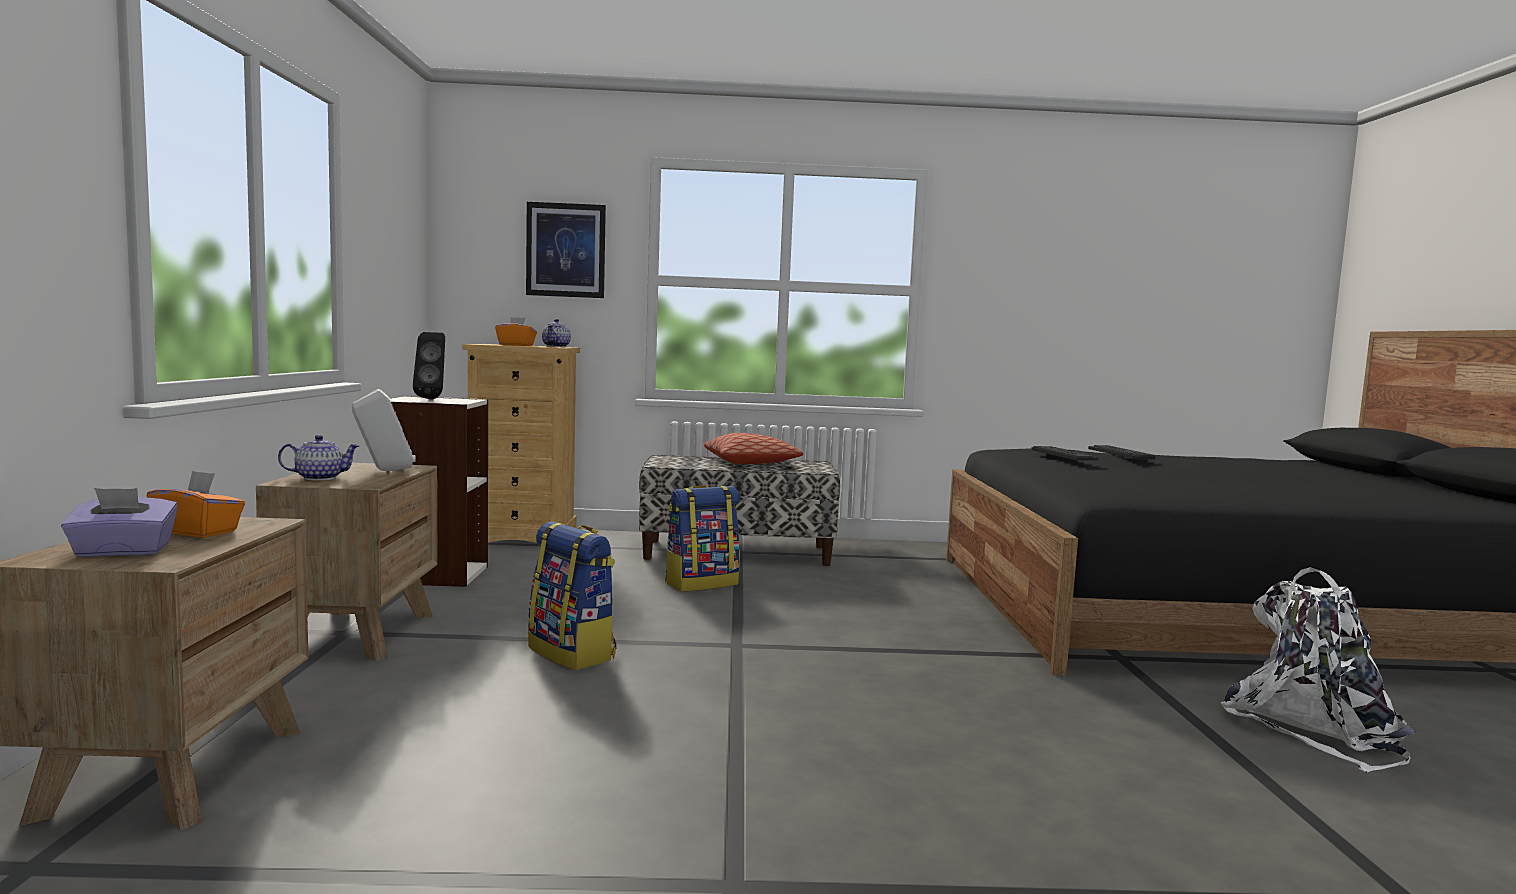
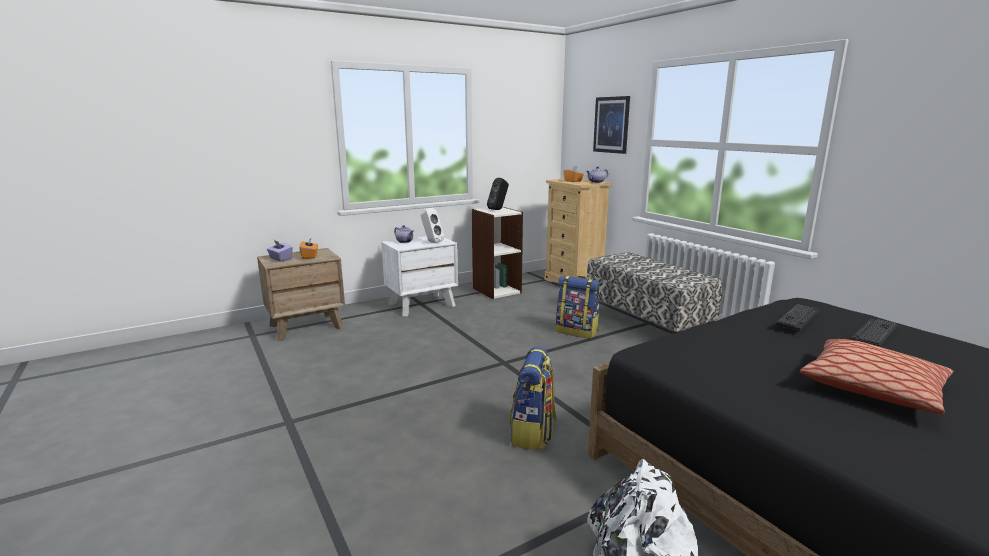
camera: 60 degrees right, 10 degrees up
(356, 633) = (422, 305): brown nightstand -> white nightstand
(573, 653) = (449, 338): backpack -> backpack (533, 433)
(751, 462) = (661, 268): pillow -> pillow (873, 388)

